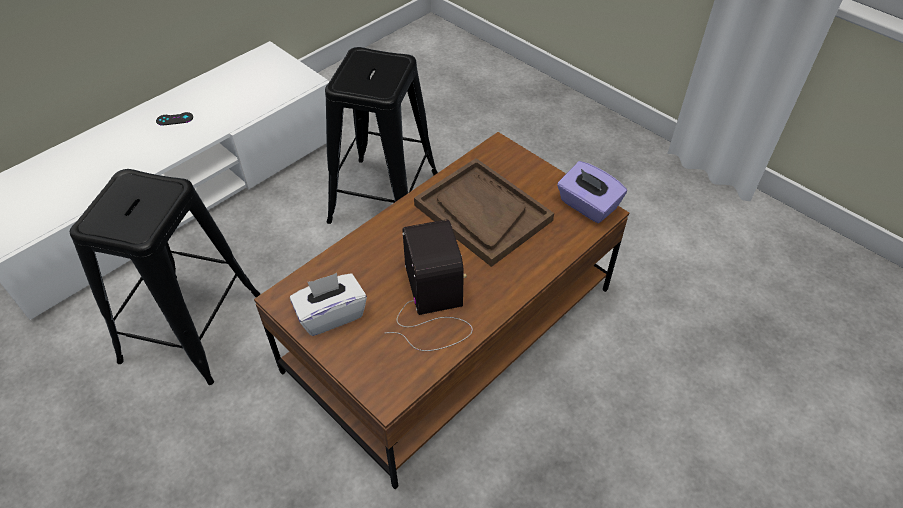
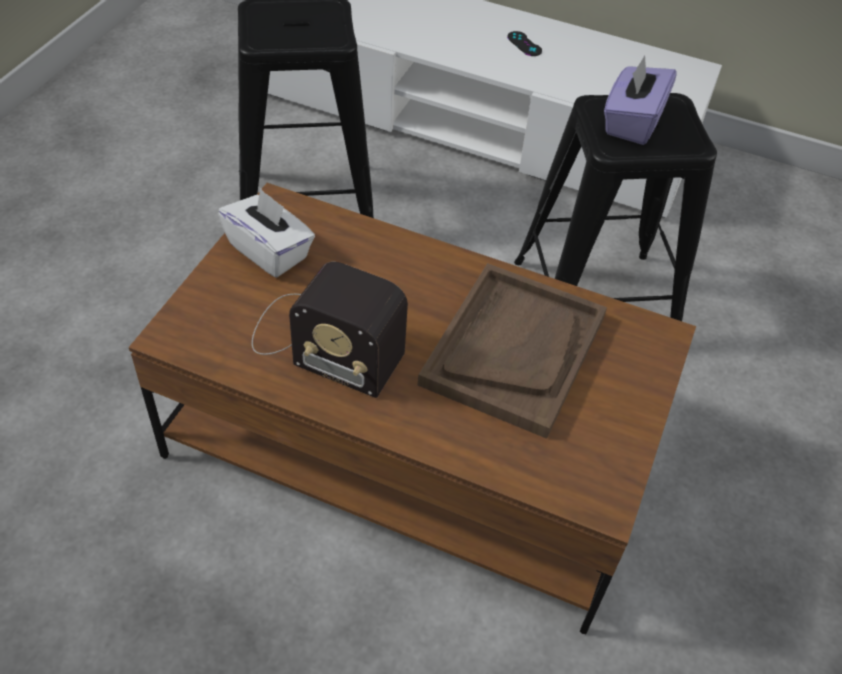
camera: 65 degrees right, 0 degrees up
(433, 305) = (322, 341): radio -> radio turned 60 degrees clockwise
(587, 206) = (606, 478): purple tissue box -> purple tissue box (632, 122)

